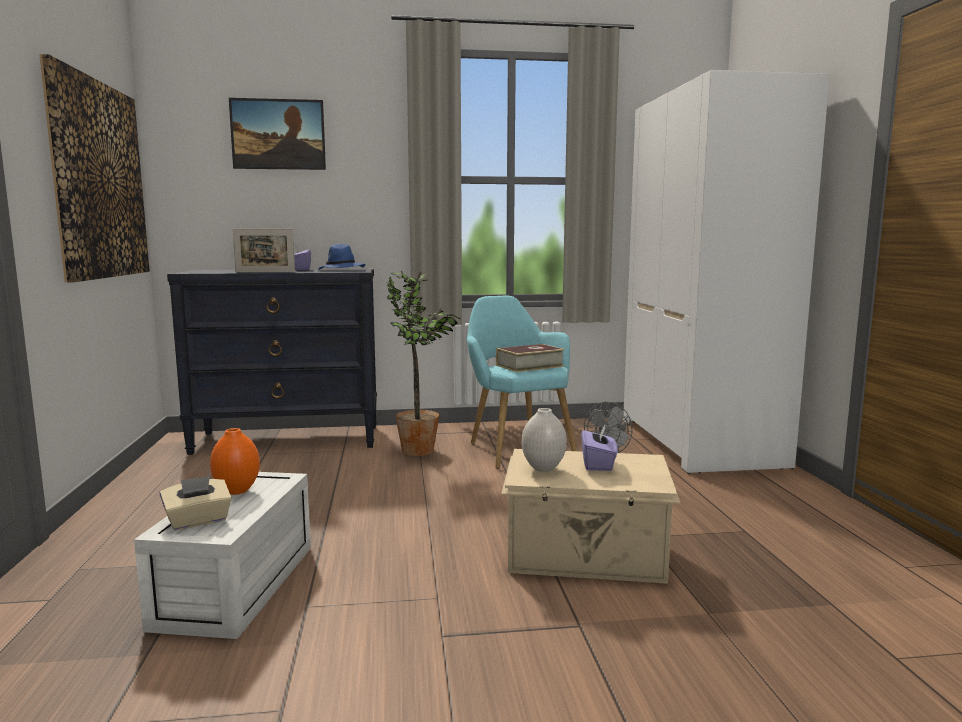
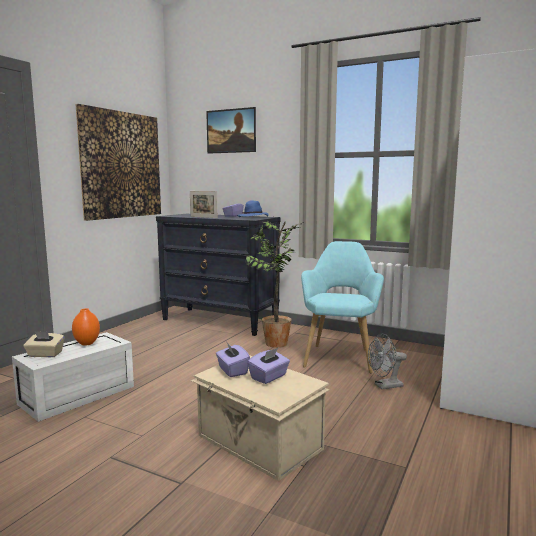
camera: 35 degrees right, 0 degrees up
(529, 366) = (342, 296): book -> none
(544, 468) = (232, 371): white vase -> purple tissue box

